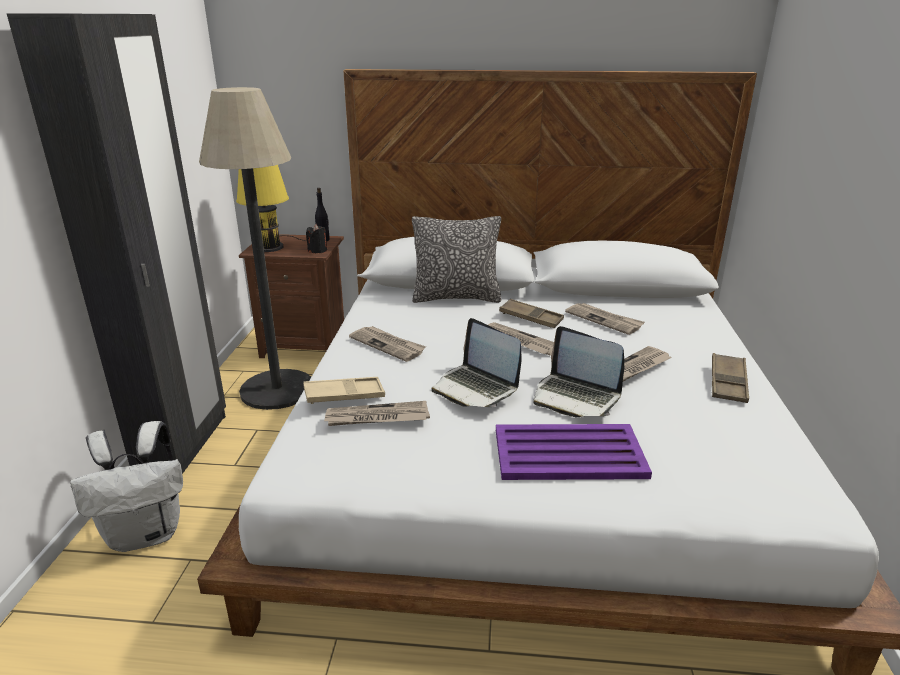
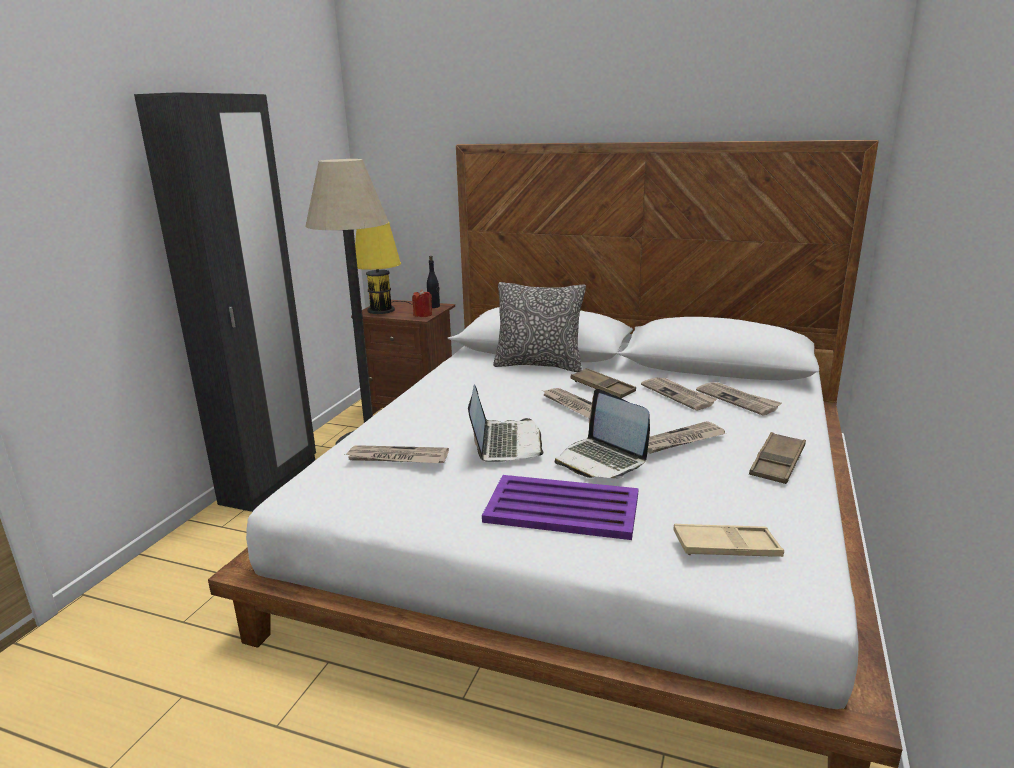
camera: 15 degrees right, 5 degrees down
(147, 533) = (209, 550): white backpack -> none
(318, 250) = (423, 315): black candle -> red candle
(344, 395) = (379, 437): beige tray -> beige tray (726, 547)
(388, 345) = (446, 400): newspaper -> newspaper (738, 400)
(475, 388) = (505, 443): laptop -> laptop turned 150 degrees counterclockwise

